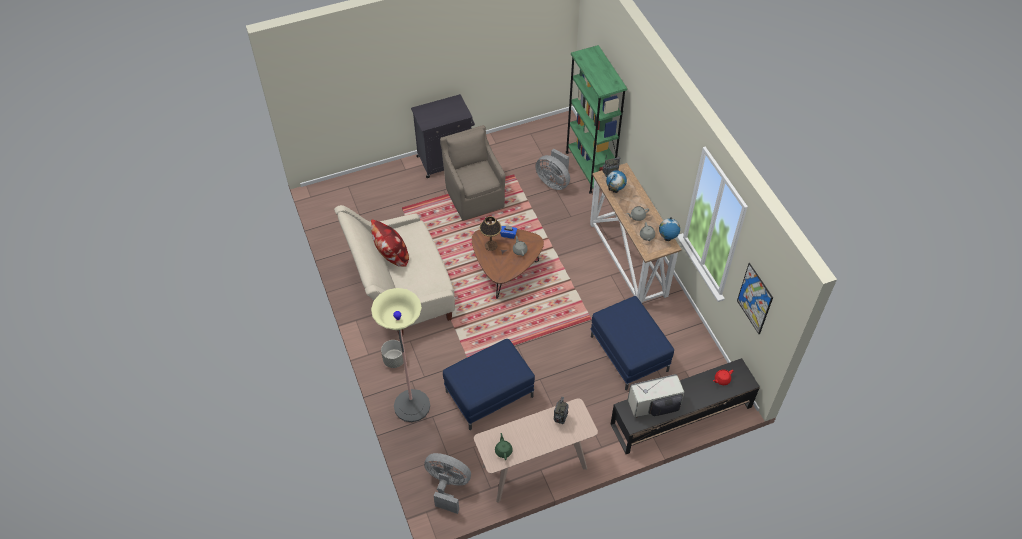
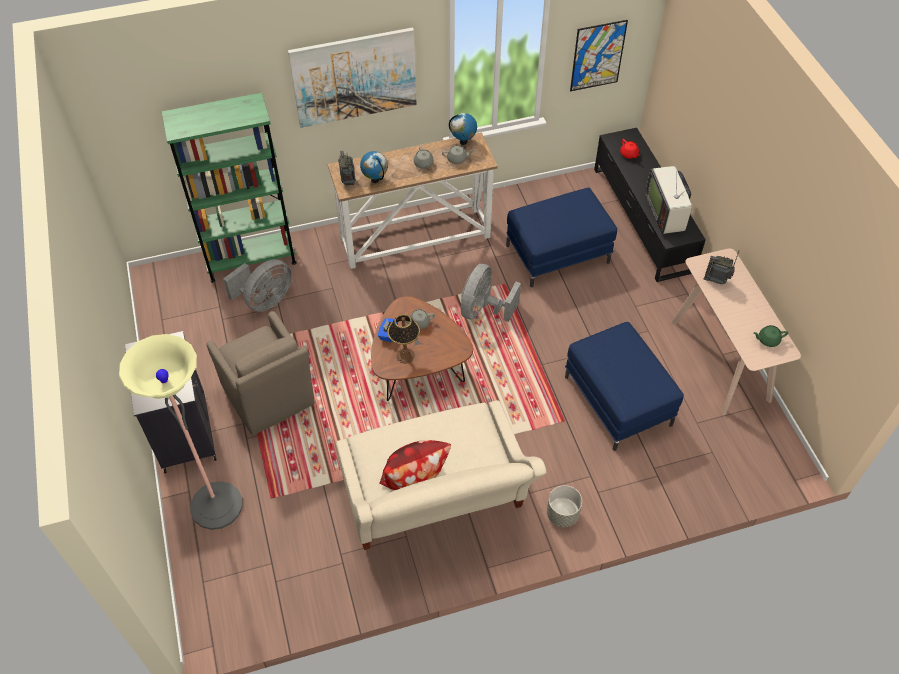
camera: 85 degrees left, 0 degrees up
(412, 406) = (638, 492): floor lamp -> floor lamp (216, 506)
(448, 486) = (755, 454): grey fan -> grey fan (483, 310)
(474, 196) = (269, 397): brown armchair -> brown armchair turned 105 degrees counterclockwise
(660, 135) = (354, 77): none -> picture

